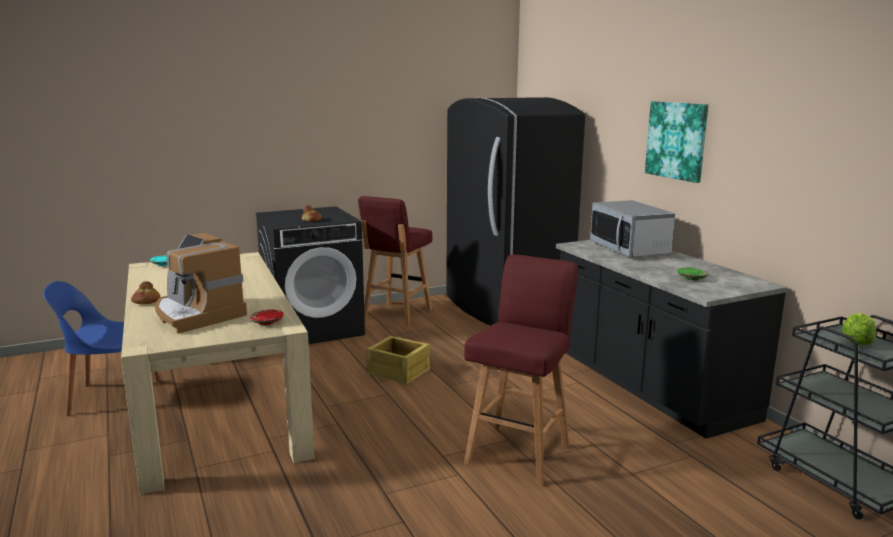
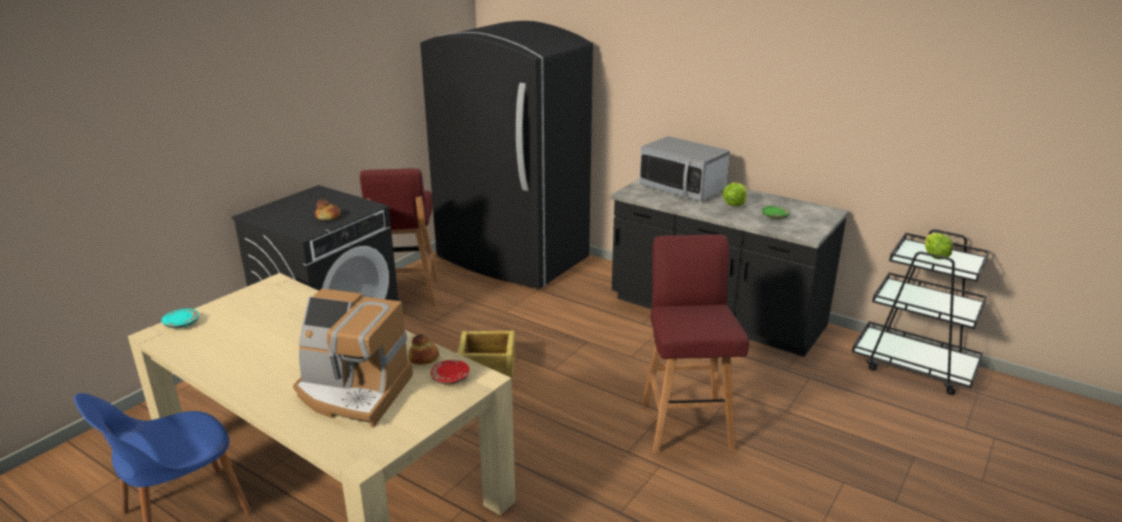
camera: 30 degrees left, 10 degrees up
(146, 302) = (257, 392): bread -> bread (423, 358)
(663, 265) = (734, 204): none -> lettuce
(677, 140) = (716, 75): picture -> none

